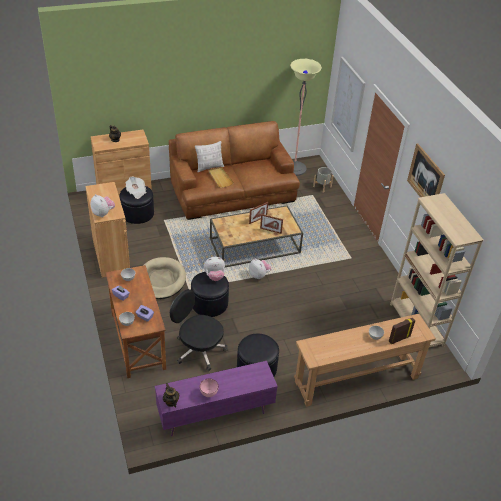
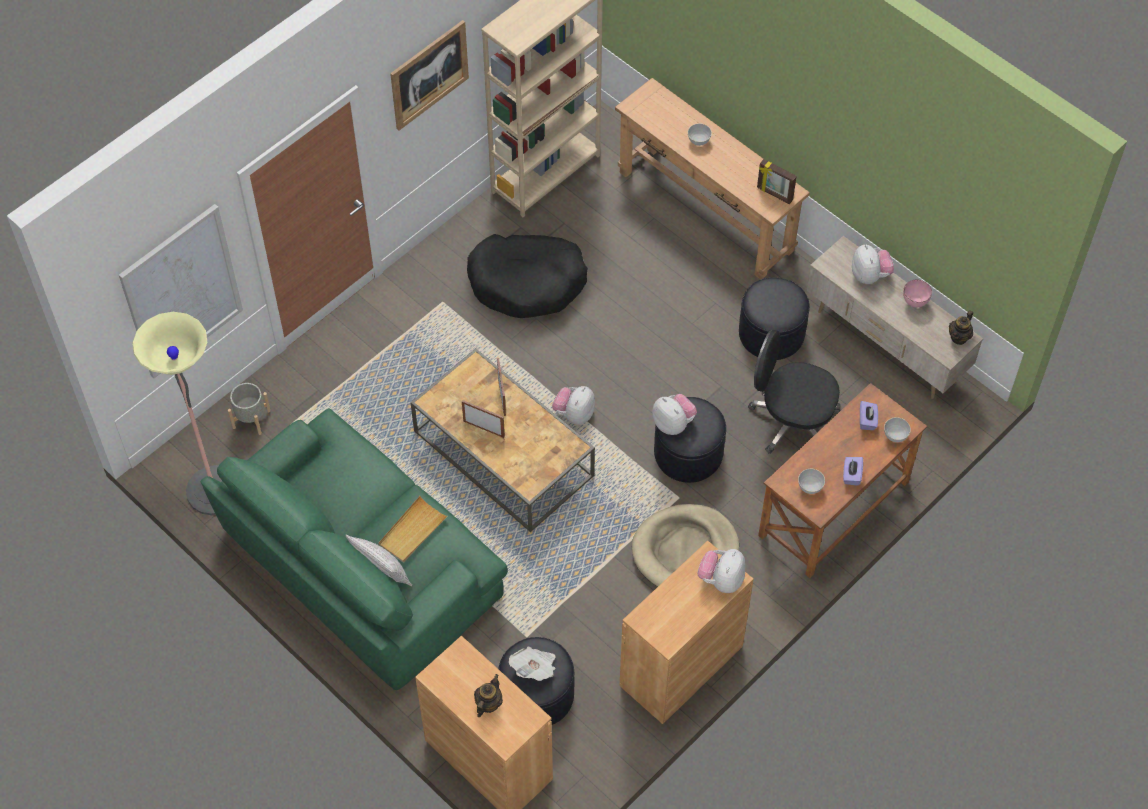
camera: 115 degrees left, 15 degrees up
(198, 350) = (791, 420): black office chair -> black office chair turned 105 degrees clockwise
(215, 415) = (885, 345): purple tv stand -> beige tv stand
(232, 191) = (360, 565): brown sofa -> green sofa
(241, 383) = (869, 275): none -> plush toy
(346, 290) = (527, 282): none -> black dog bed
(399, 339) = (682, 114): picture frame -> picture frame (774, 194)

